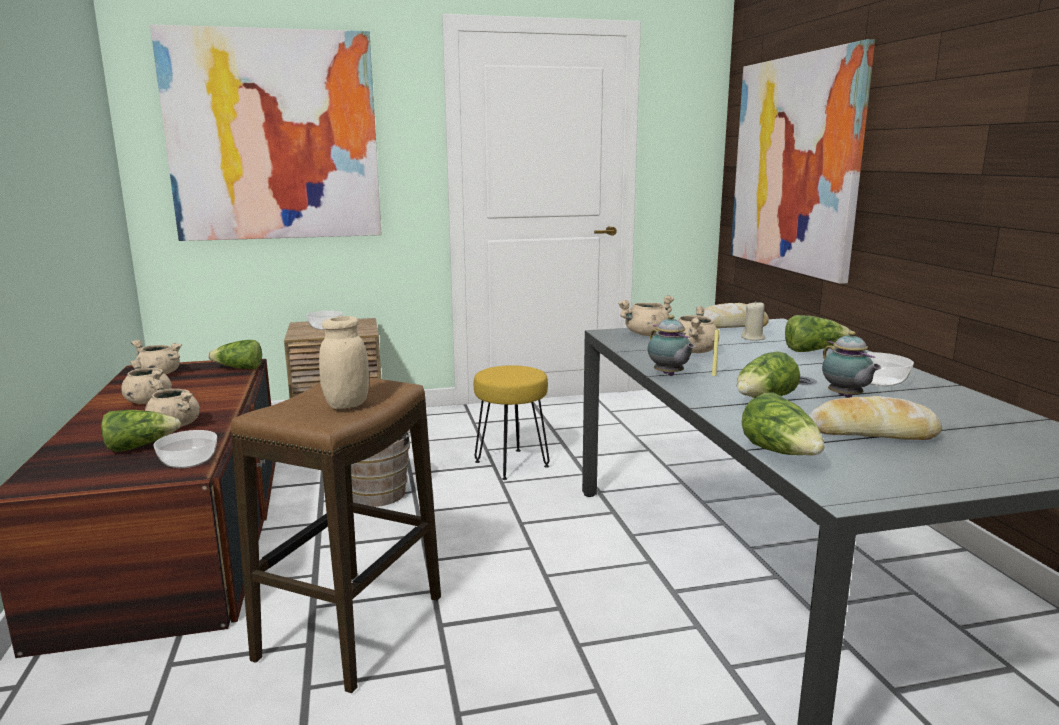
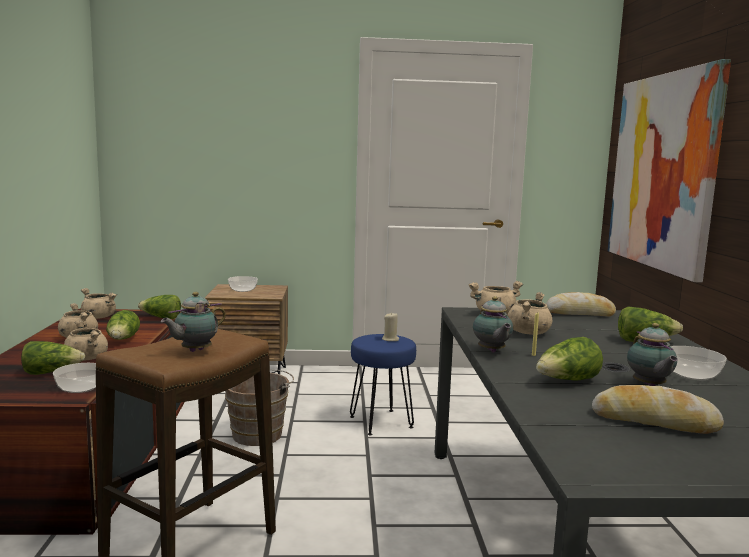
camera: 10 degrees right, 5 degrees down
(274, 137) = (217, 132): picture -> none
(347, 404) = (194, 351): beige jar -> teapot
(510, 464) = (380, 422): yellow stool -> blue stool
(753, 338) = (593, 326): beige candle -> beige candle (390, 339)
(781, 453) = (551, 431): lettuce -> lettuce (123, 340)

